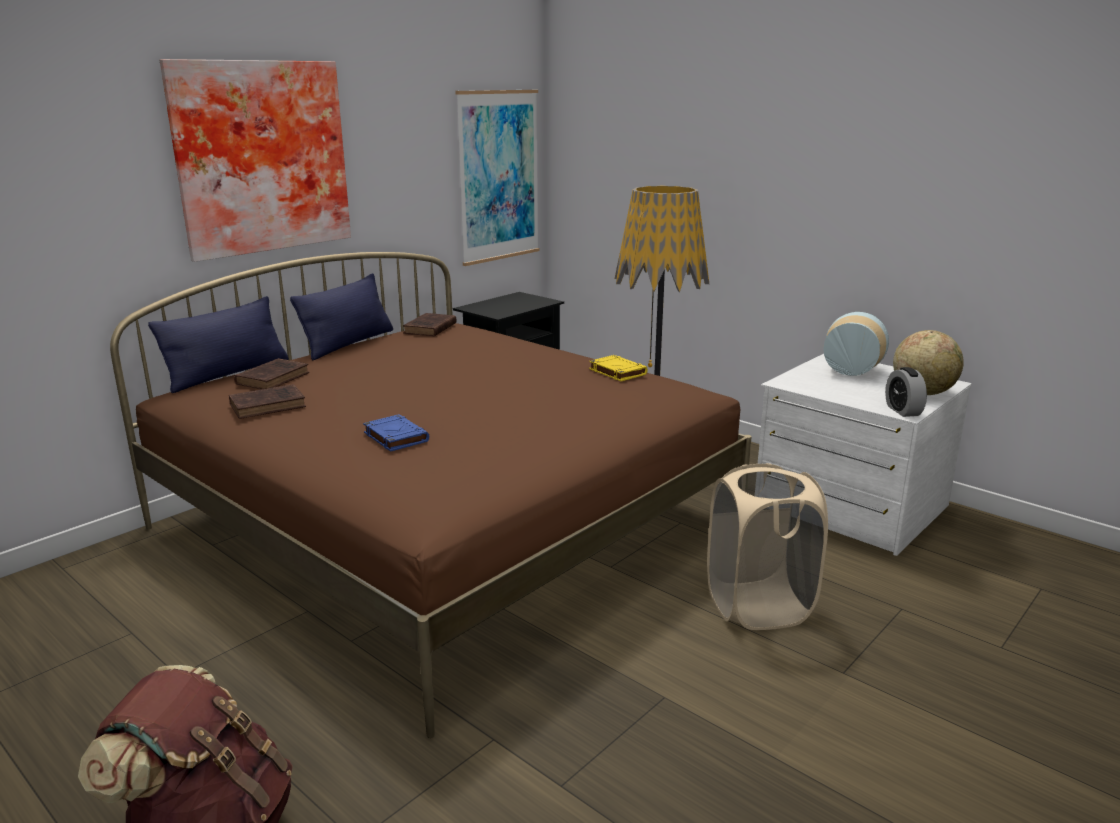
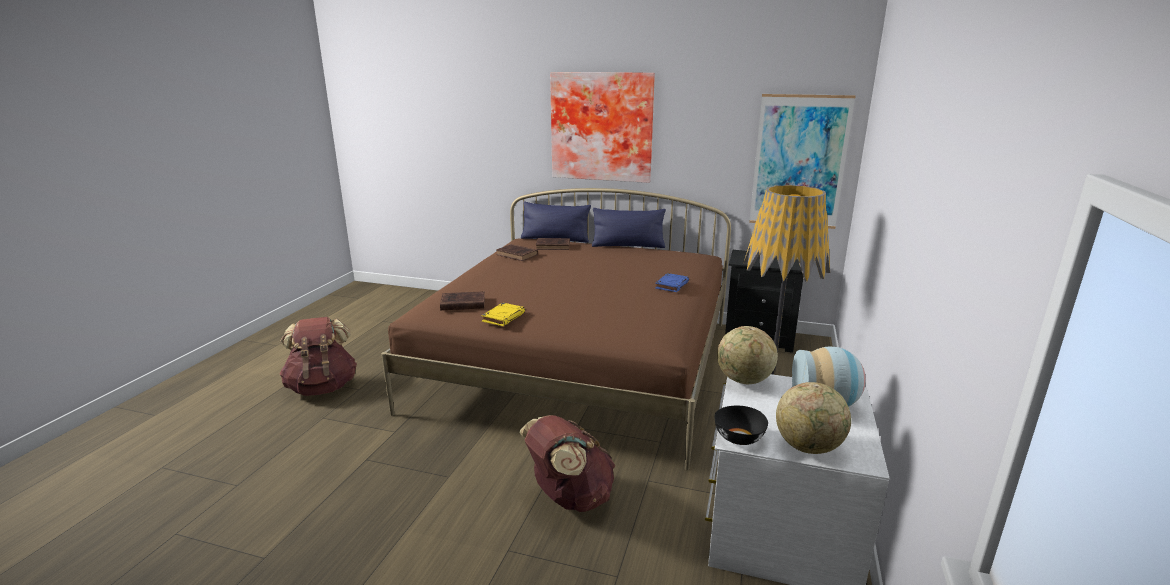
camera: 65 degrees right, 0 degrees up
(395, 437) = (499, 285): blue book -> blue book (672, 285)
(429, 329) = (678, 253): brown book -> brown book (461, 304)
(617, 372) = (664, 312): yellow book -> yellow book (503, 317)
(758, 606) = (569, 497): beige laundry basket -> brown backpack
(792, 384) = (744, 380): none -> globe
(902, 410) = (739, 438): alarm clock -> black bowl

